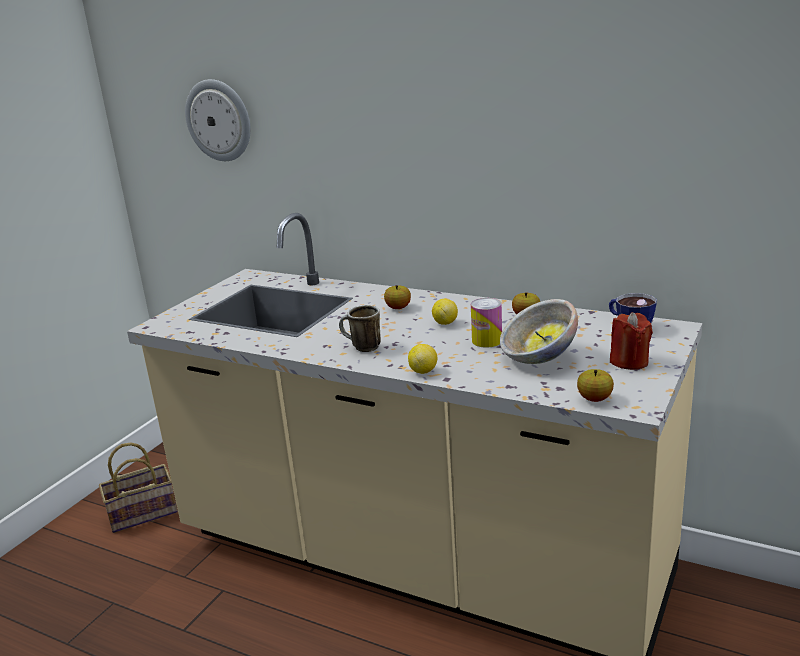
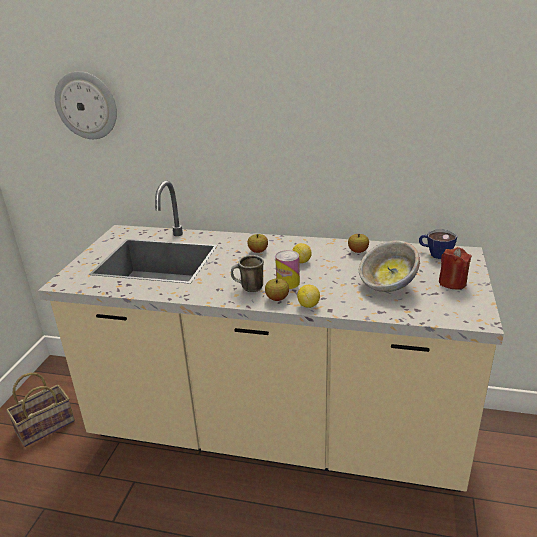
camera: 15 degrees left, 5 degrees up
(487, 341) = (341, 274): can -> can (288, 283)
(594, 399) = (447, 316): apple -> apple (277, 298)

